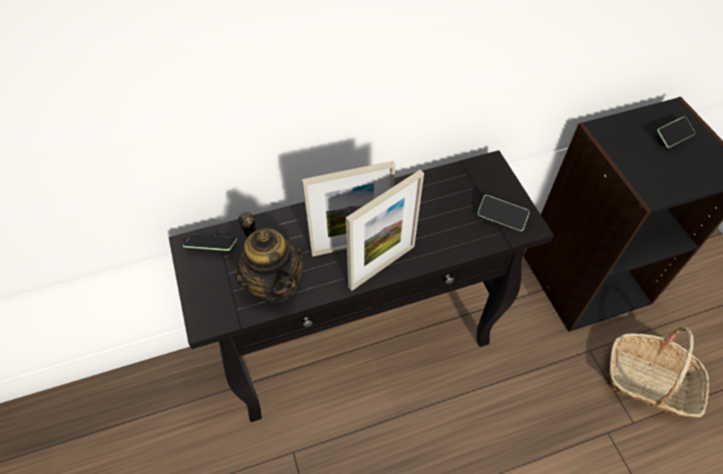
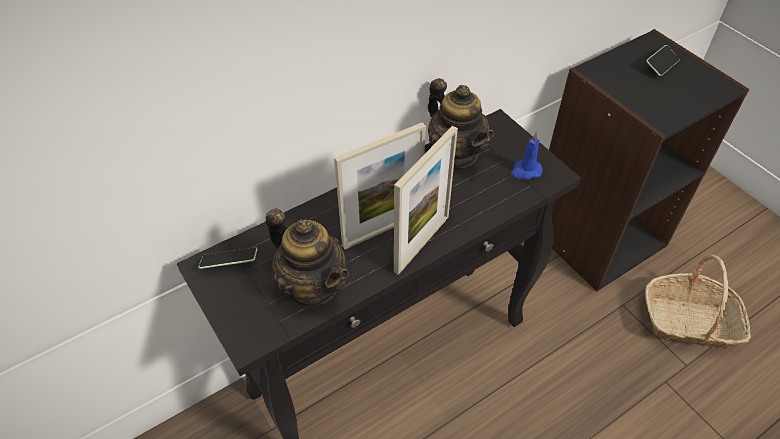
camera: 15 degrees left, 5 degrees down
(442, 186) = (456, 153): none -> teapot
(501, 217) = (525, 171): phone -> blue candle

